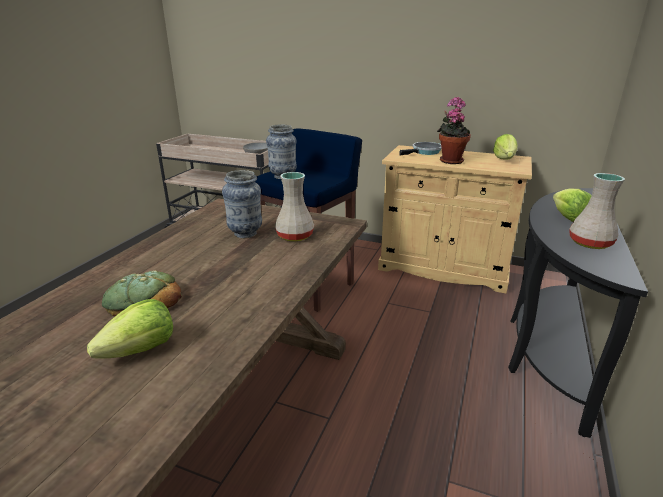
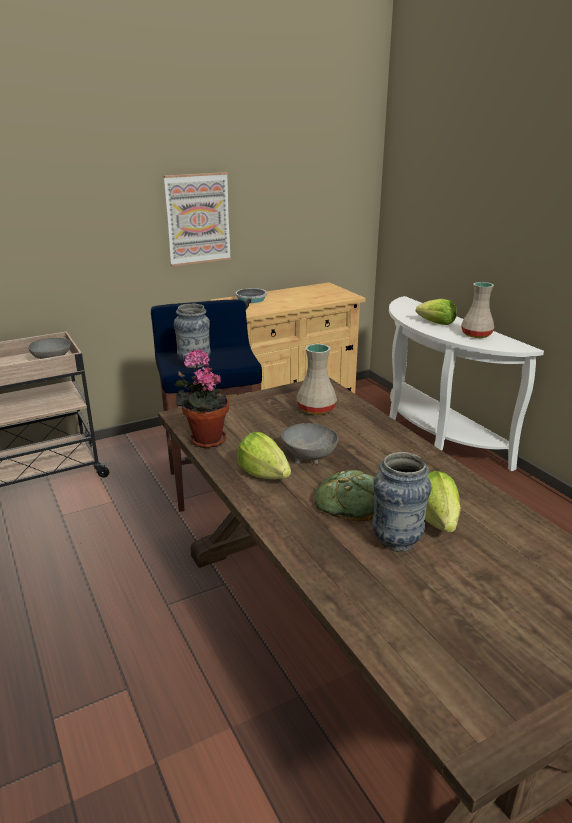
camera: 50 degrees left, 0 degrees up
(205, 261) = (310, 457): none -> grey bowl
(245, 234) = (277, 425): vase -> vase (396, 541)
(398, 71) = (198, 219): none -> picture
(450, 160) = (289, 302): potted plant -> potted plant (205, 439)
(504, 159) = (319, 289): lettuce -> lettuce (264, 474)
(545, 350) = (432, 436): black console table -> white console table

